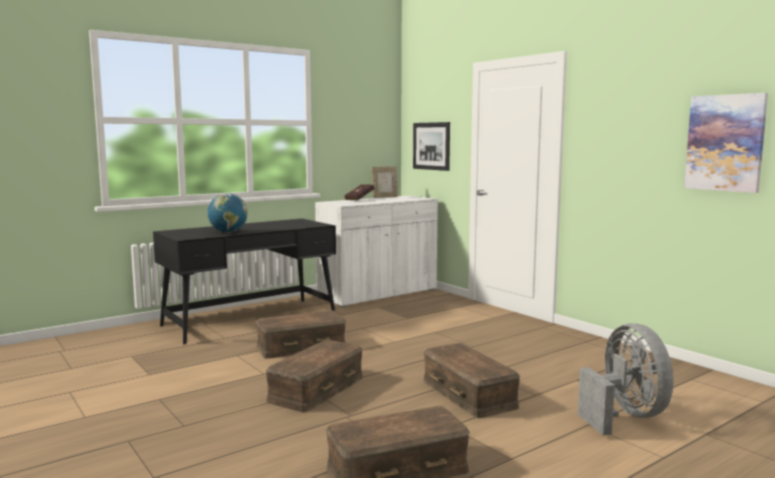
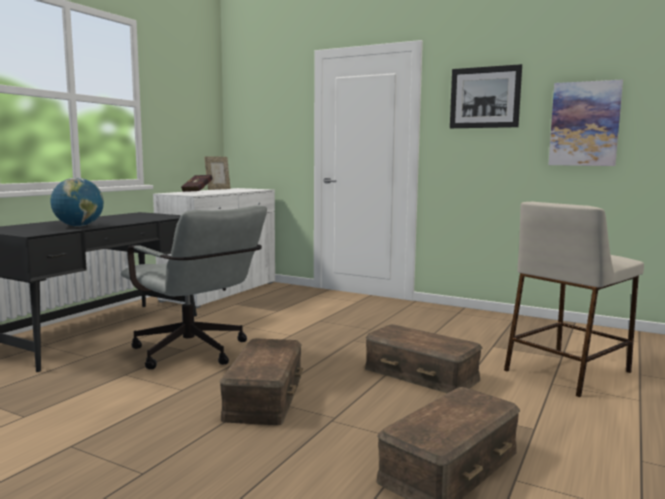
camera: 25 degrees left, 0 degrees up
(301, 347) = (195, 354): brown storage box -> grey office chair
(431, 146) = (264, 136): picture -> picture (484, 97)
(624, 416) = (567, 370): grey fan -> beige stool

